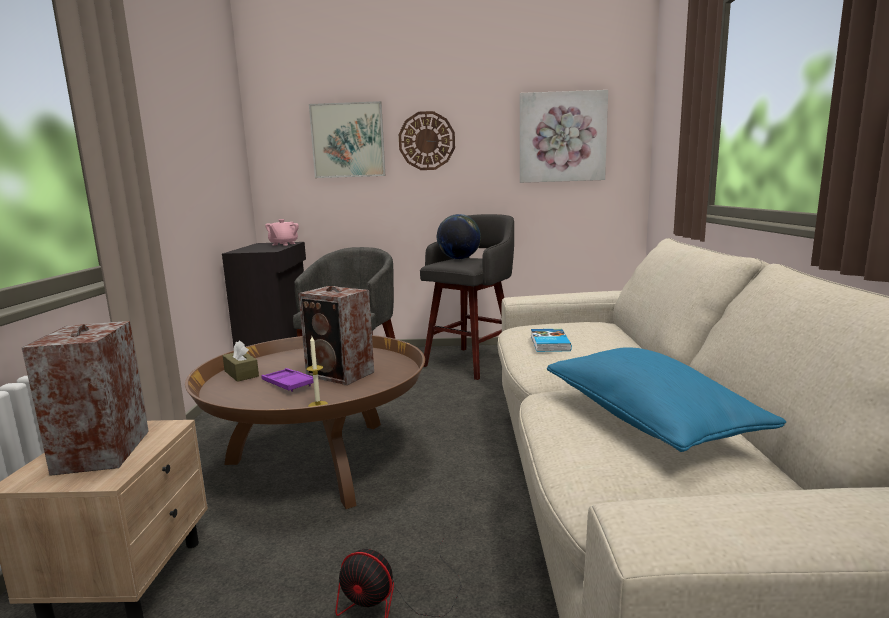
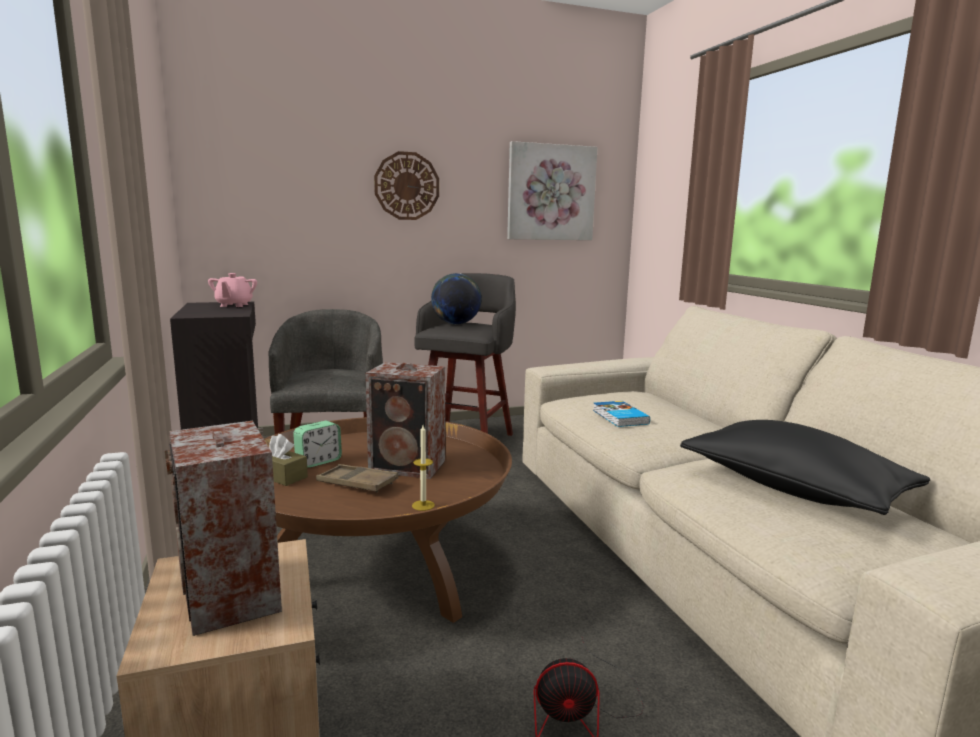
camera: 20 degrees left, 0 degrees up
(279, 365) = (318, 461): none -> alarm clock
(288, 384) = (357, 483): purple tray -> brown tray
(348, 140) = (311, 178): picture -> none
(647, 421) = (792, 489): blue pillow -> black pillow

